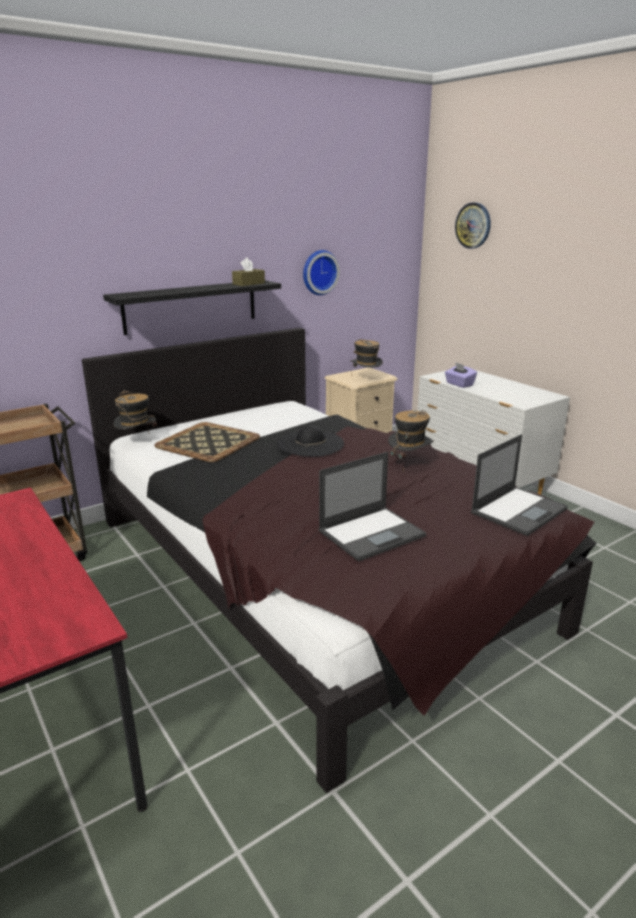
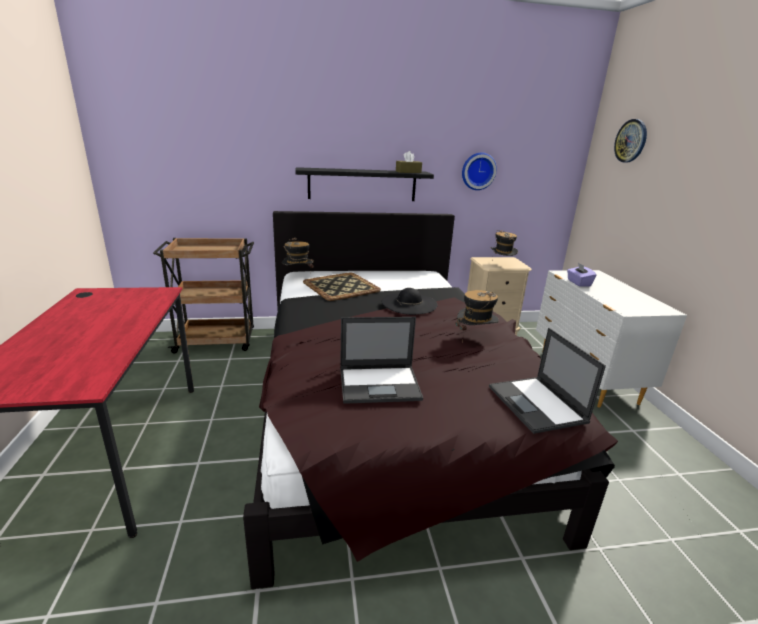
camera: 25 degrees right, 0 degrees up
(519, 510) = (537, 405): laptop -> laptop turned 90 degrees clockwise

